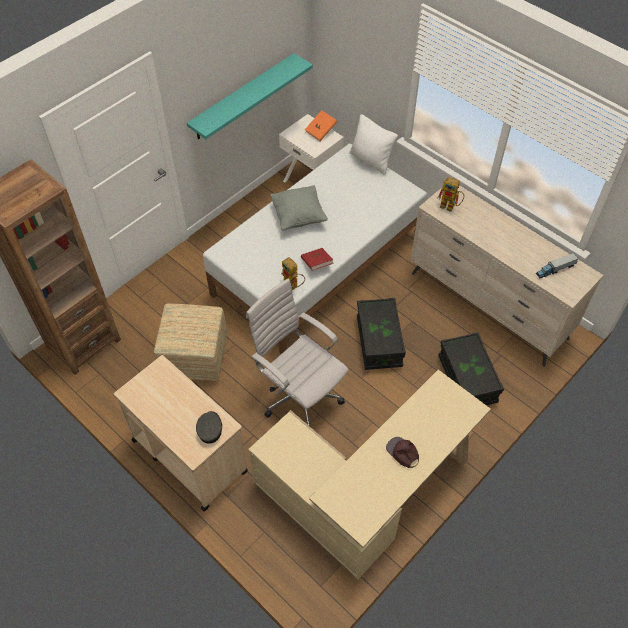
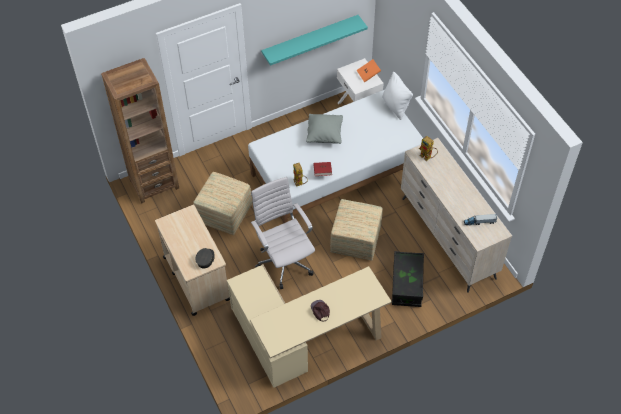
camera: 20 degrees right, 0 degrees up
(379, 342) = (356, 241): black storage box -> ottoman

